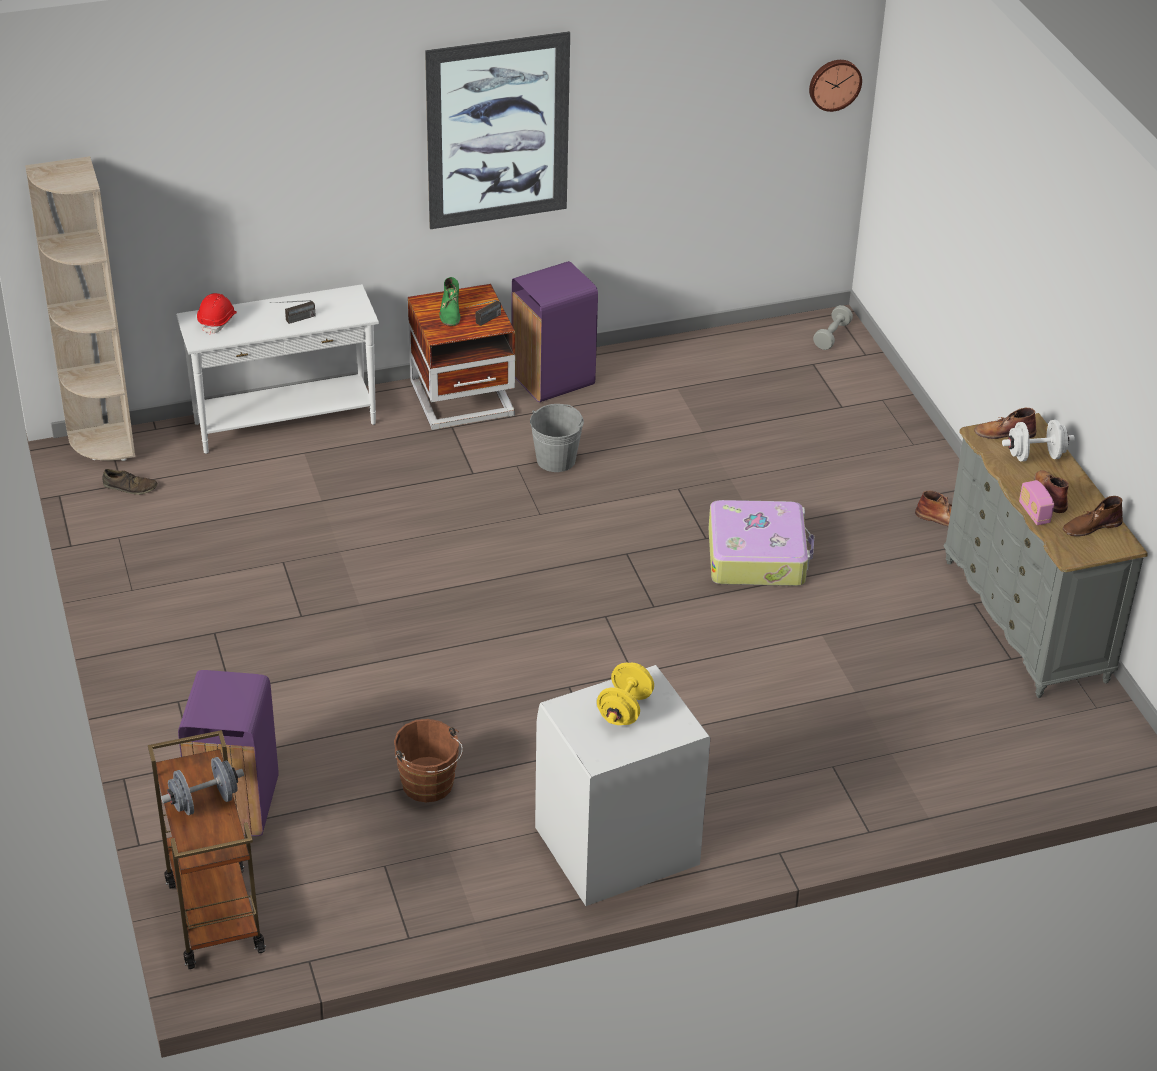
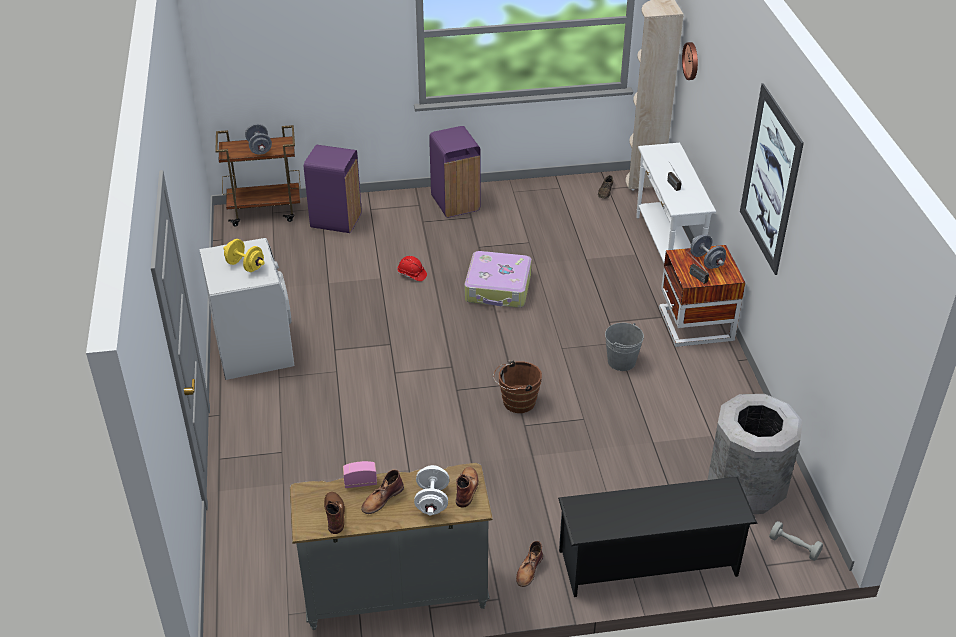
camera: 100 degrees right, 0 degrees up
(218, 321) = (670, 156): red hard hat -> red hard hat (412, 274)
(429, 787) = (325, 284): brown bucket -> brown bucket (516, 402)
(450, 312) = (706, 261): green boot -> grey dumbbell
(552, 380) = (720, 369): purple trash can -> purple trash can (456, 203)
(757, 556) = (500, 449): suitcase -> suitcase (498, 288)
(758, 364) = (746, 489): none -> grey trash can
(834, 84) = (883, 366): wall clock -> wall clock (692, 61)
(896, 432) = (648, 563): none -> black shoe rack
(1051, 493) = (382, 499): brown boot -> brown boot turned 135 degrees clockwise

